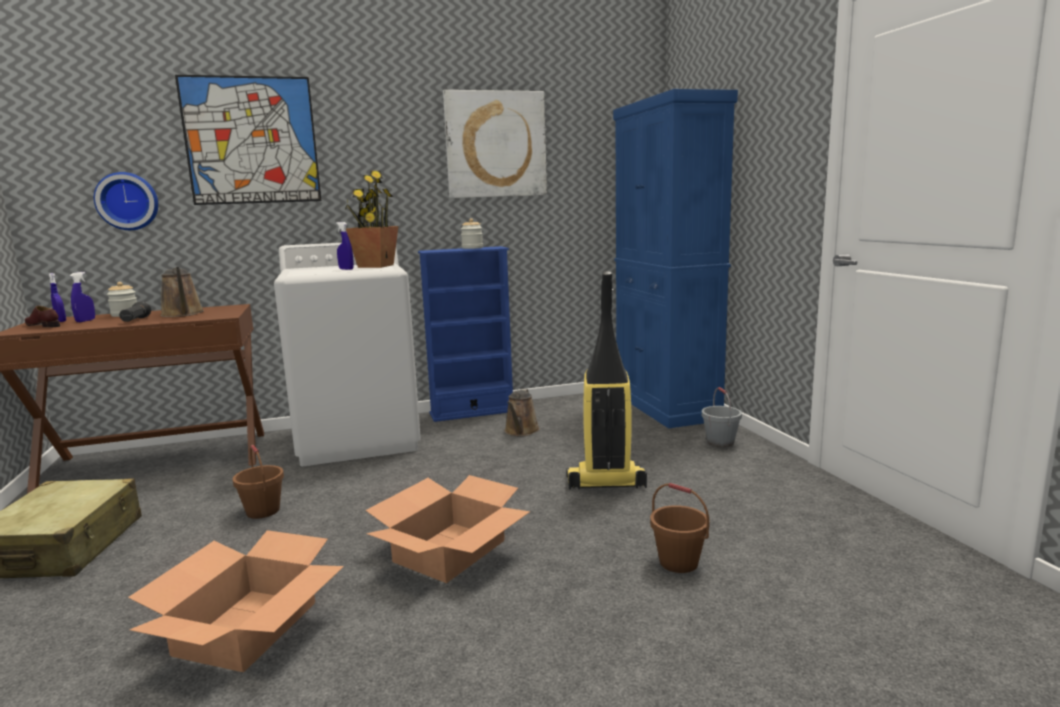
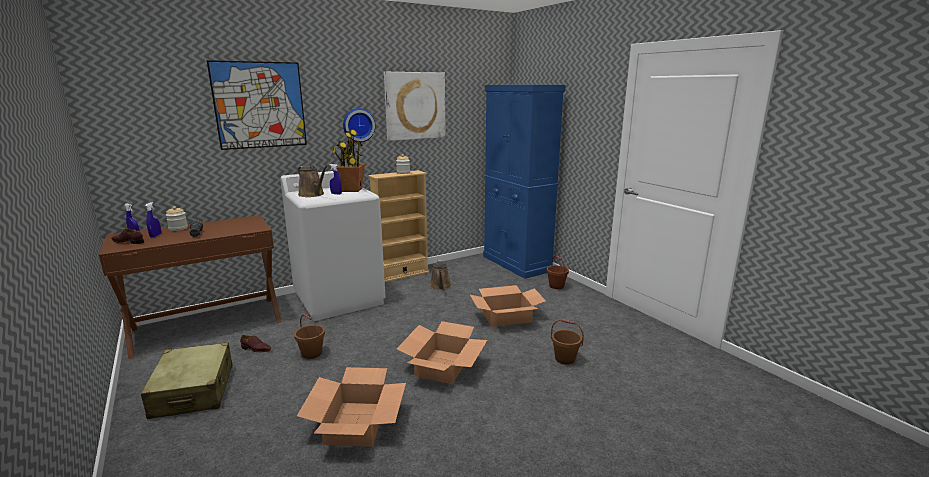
camera: 15 degrees left, 5 degrees up
(128, 201) = (173, 148): wall clock -> wall clock (358, 125)
(183, 314) = (224, 227): brown watering can -> brown watering can (312, 194)
(192, 497) = (256, 349): none -> brown shoe
(472, 412) = (402, 274): blue bookcase -> beige bookcase
(605, 483) = (506, 317): vacuum cleaner -> cardboard box
(720, 442) = (556, 286): grey bucket -> brown bucket

